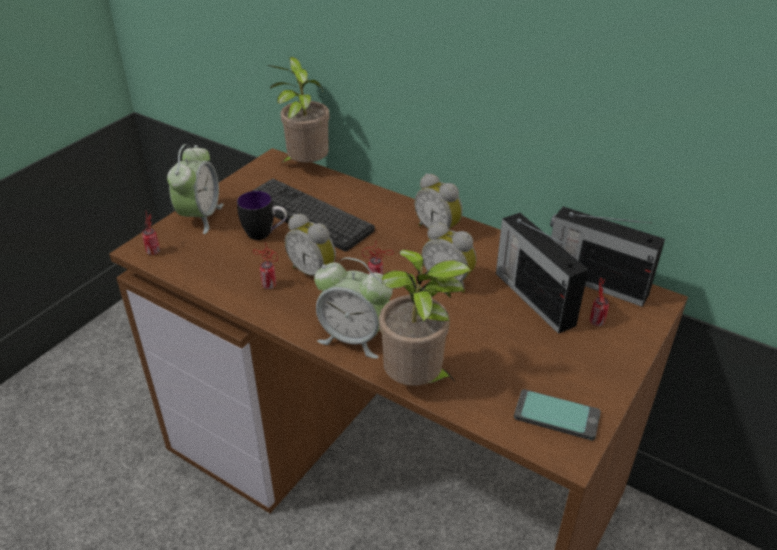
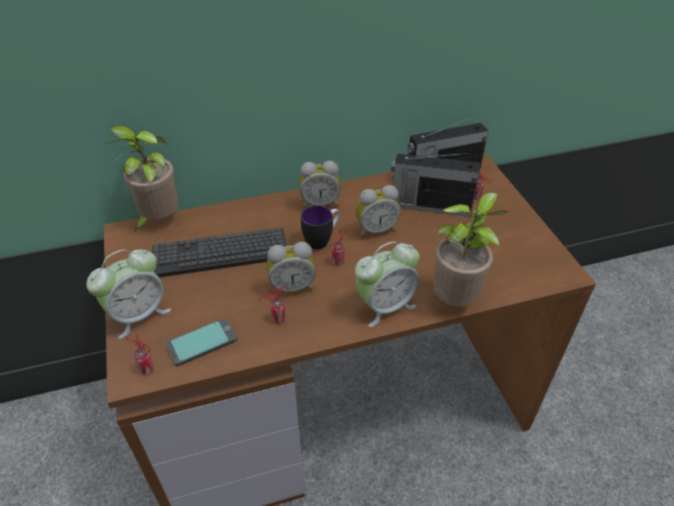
camera: 50 degrees left, 5 degrees up
(200, 217) = (138, 315): alarm clock -> alarm clock turned 90 degrees clockwise
(265, 234) = (214, 288): mug -> mug (322, 240)
(556, 415) = (535, 259): phone -> phone (202, 342)

